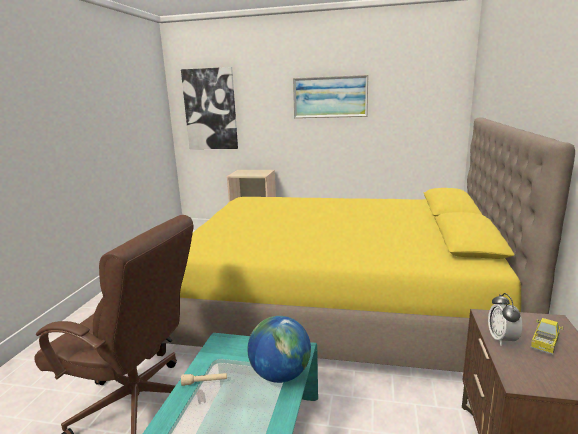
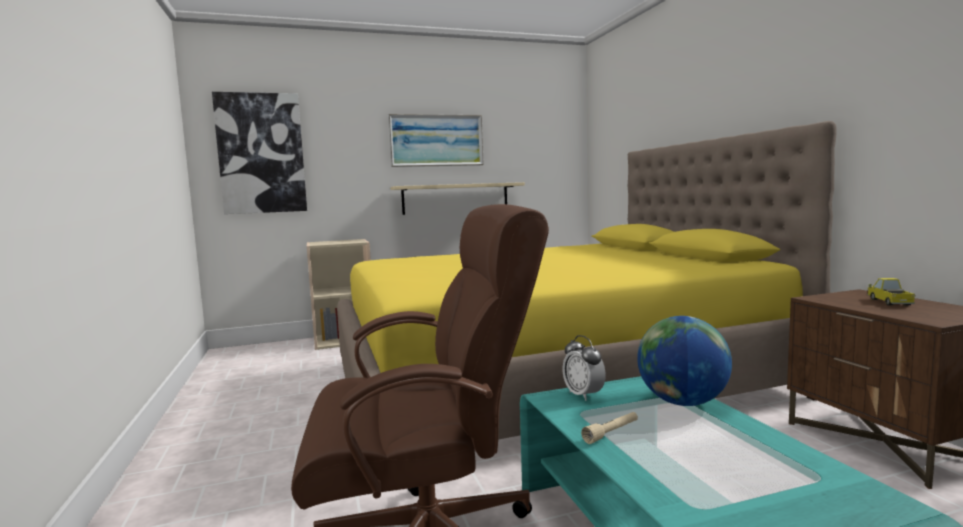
camera: 30 degrees left, 10 degrees down
(343, 143) = (455, 198): none -> beige shelf
(502, 339) = (859, 306): alarm clock -> alarm clock (583, 395)

